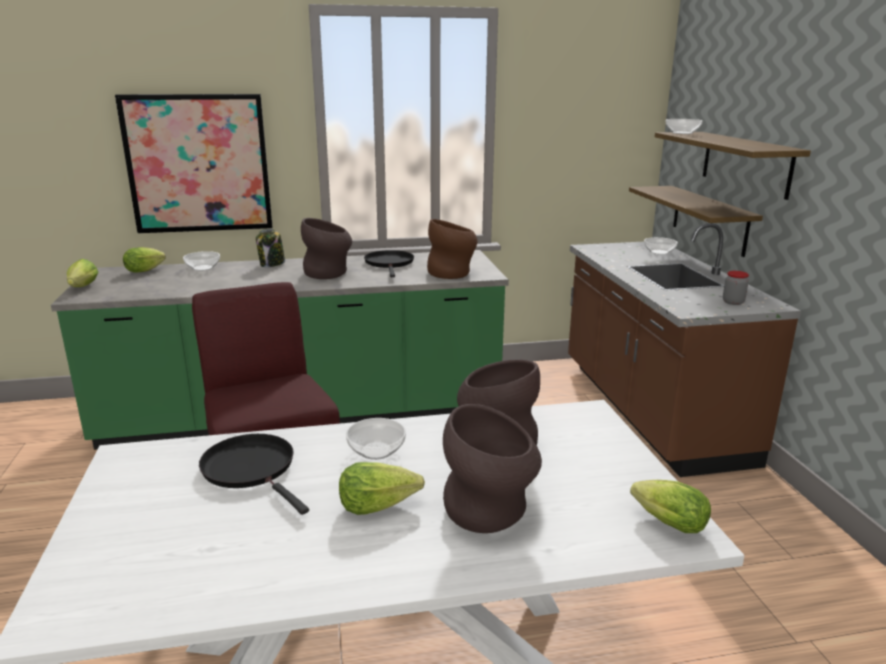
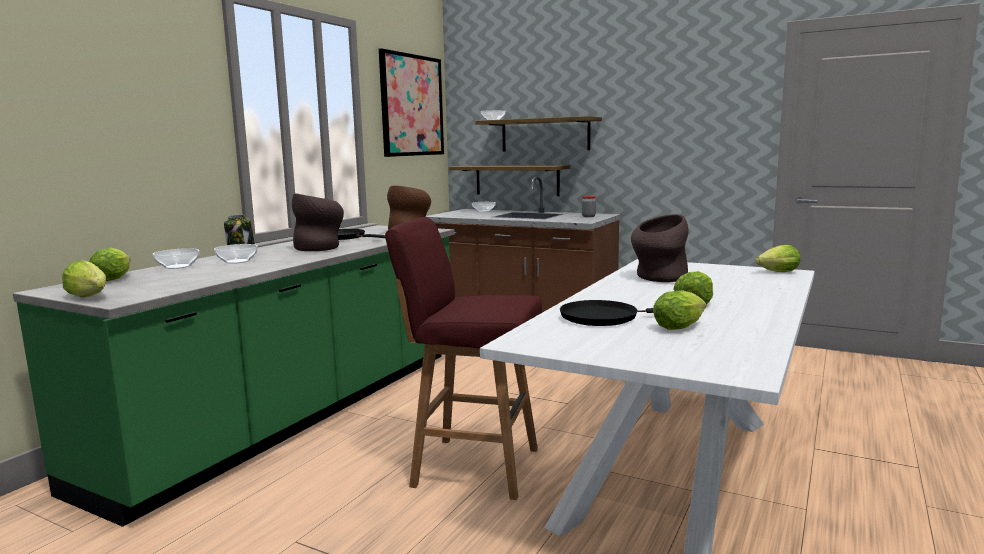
camera: 50 degrees left, 10 degrees down
(198, 164) = (121, 152): picture -> picture (412, 105)
(242, 526) = (681, 327): none -> lettuce
(376, 450) = (625, 295): bowl -> bowl (236, 261)
(490, 513) = (732, 289): brown vase -> none

